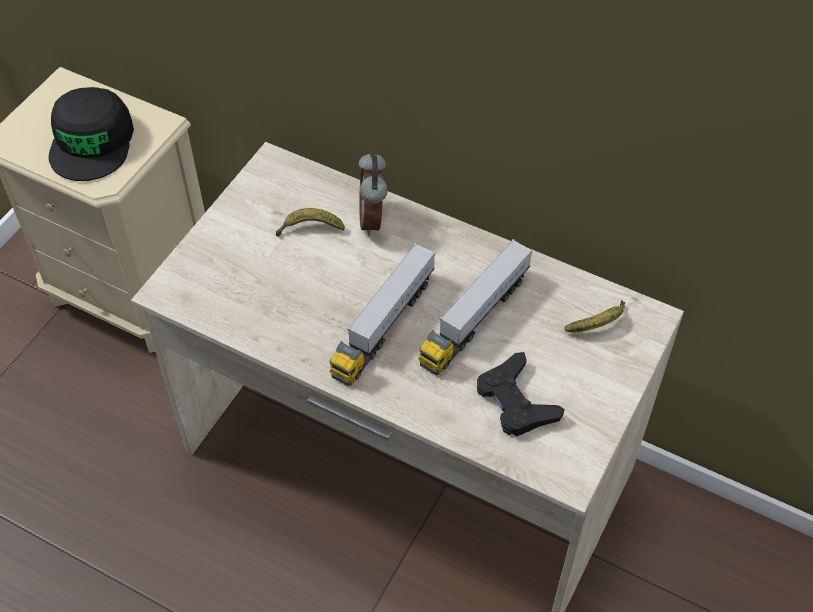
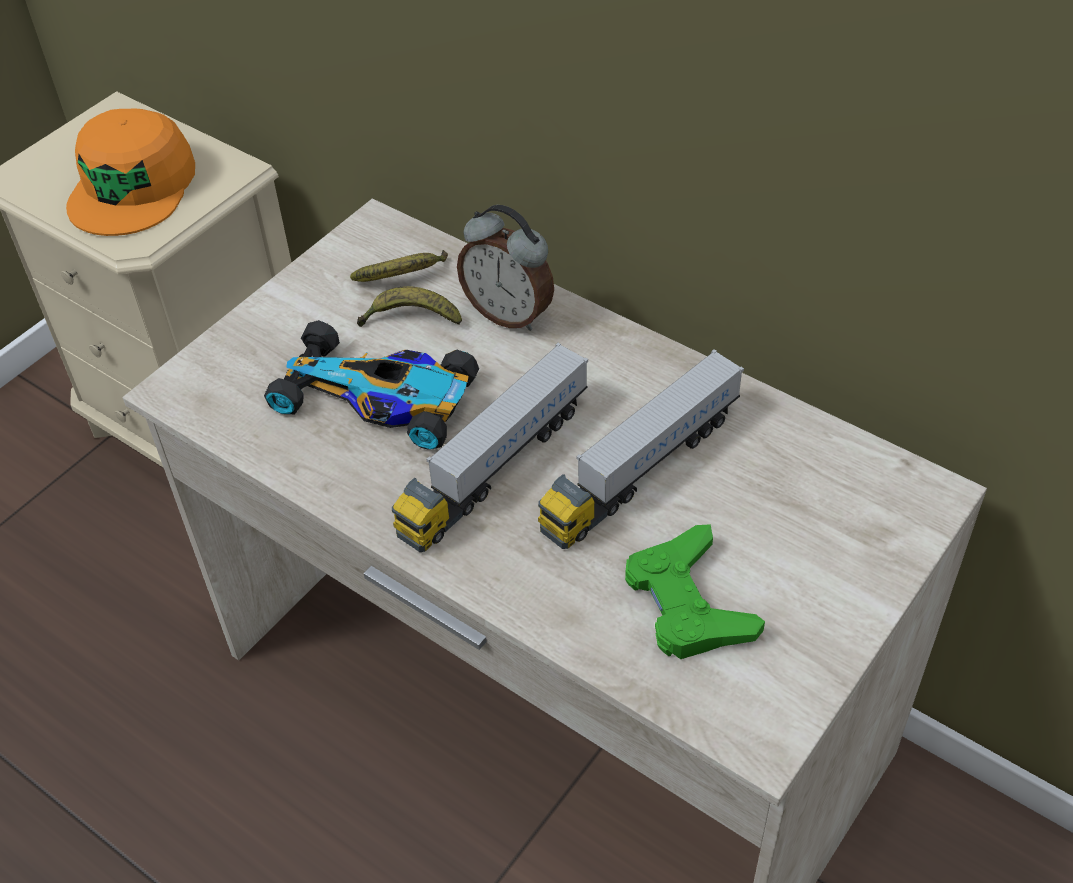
camera: 10 degrees right, 5 degrees down
(92, 142) = (133, 187): black cap -> orange cap
(300, 285) = (379, 397): none -> toy car
(373, 219) = (509, 313): alarm clock -> alarm clock turned 60 degrees counterclockwise
(516, 401) = (688, 603): black game controller -> green game controller
(598, 324) = (841, 495): banana -> banana (404, 277)

